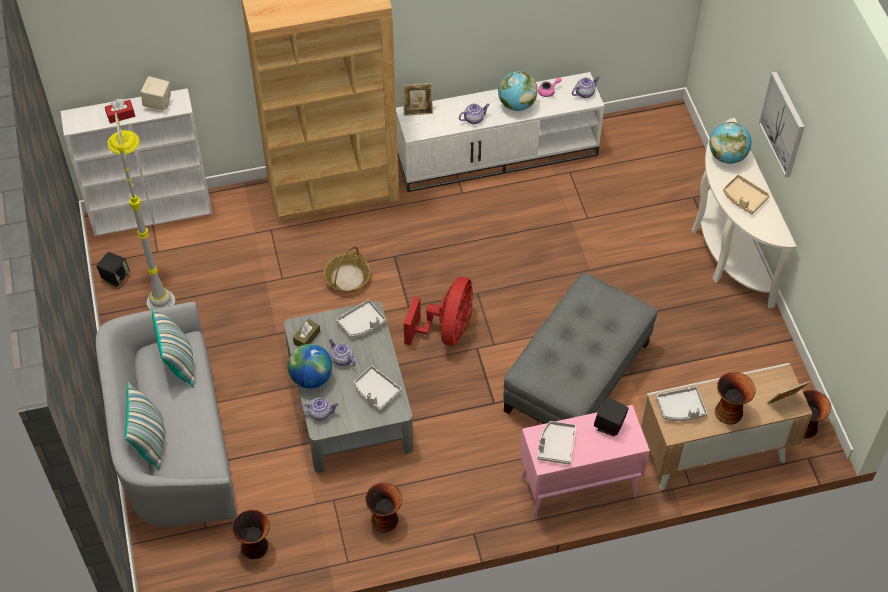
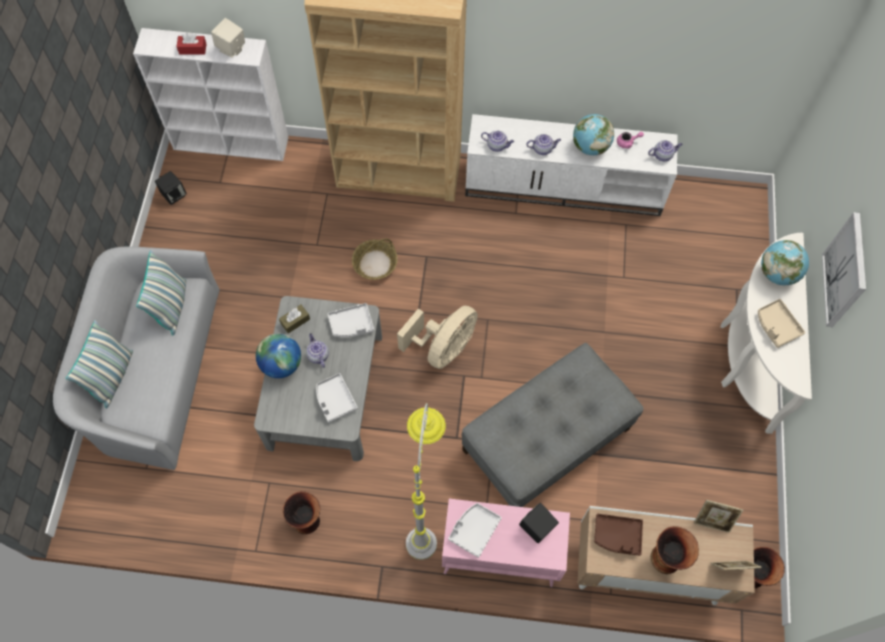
camera: 20 degrees right, 10 degrees up
(158, 284) = (207, 214): grey floor lamp -> grey floor lamp (424, 517)
(255, 546) = (181, 503): vase -> none
(320, 413) = (274, 404): teapot -> teapot (497, 145)
(418, 110) = (492, 123): picture frame -> picture frame (712, 521)
(446, 330) = (443, 348): red fan -> beige fan
(681, 408) = (617, 536): grey tray -> brown tray

